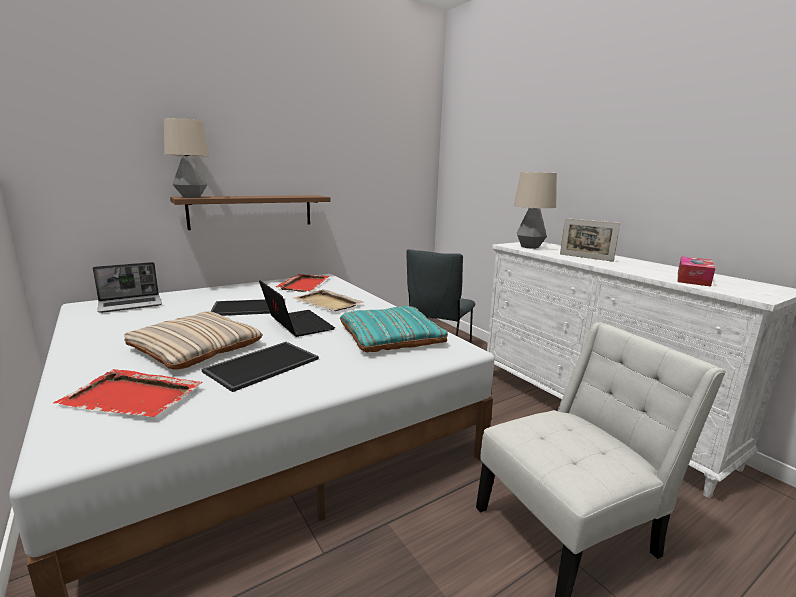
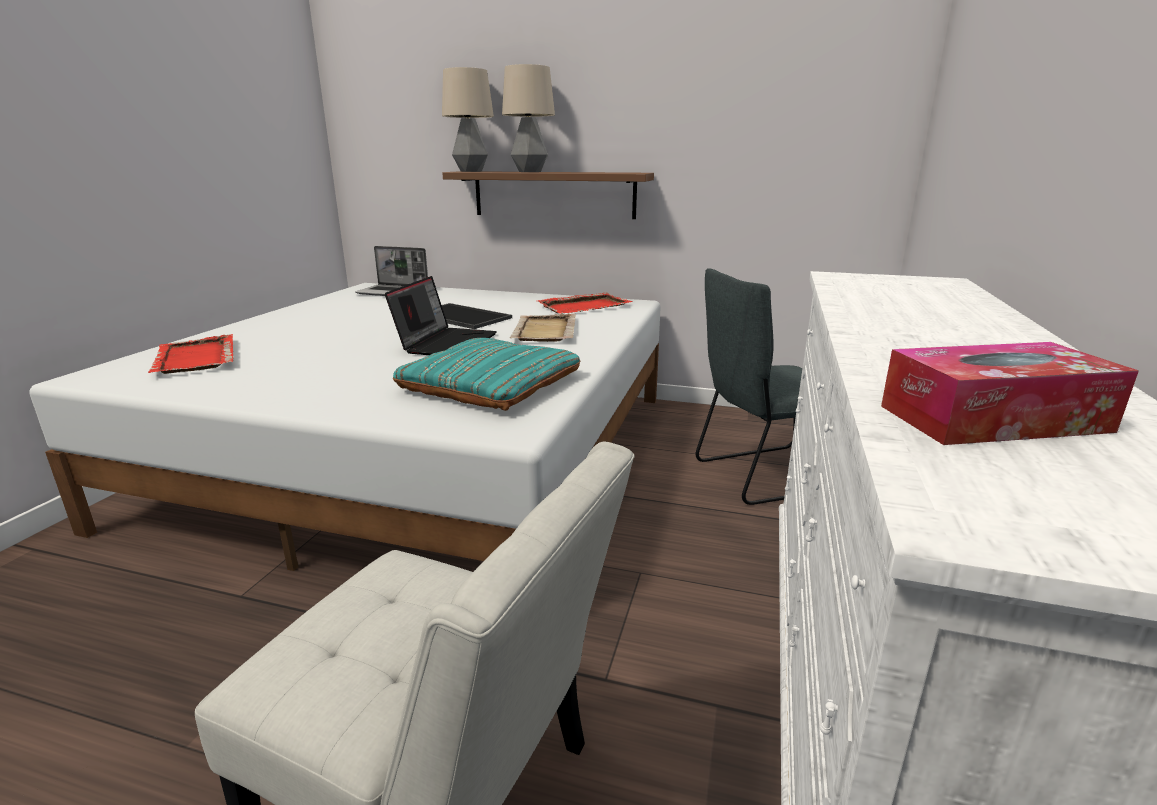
camera: 50 degrees right, 5 degrees up
(196, 347) = (325, 337): beige pillow -> none
(262, 364) = (315, 367): tray -> none
(529, 247) = (871, 284): table lamp -> table lamp (529, 172)
(585, 257) = (906, 319): picture frame -> none

